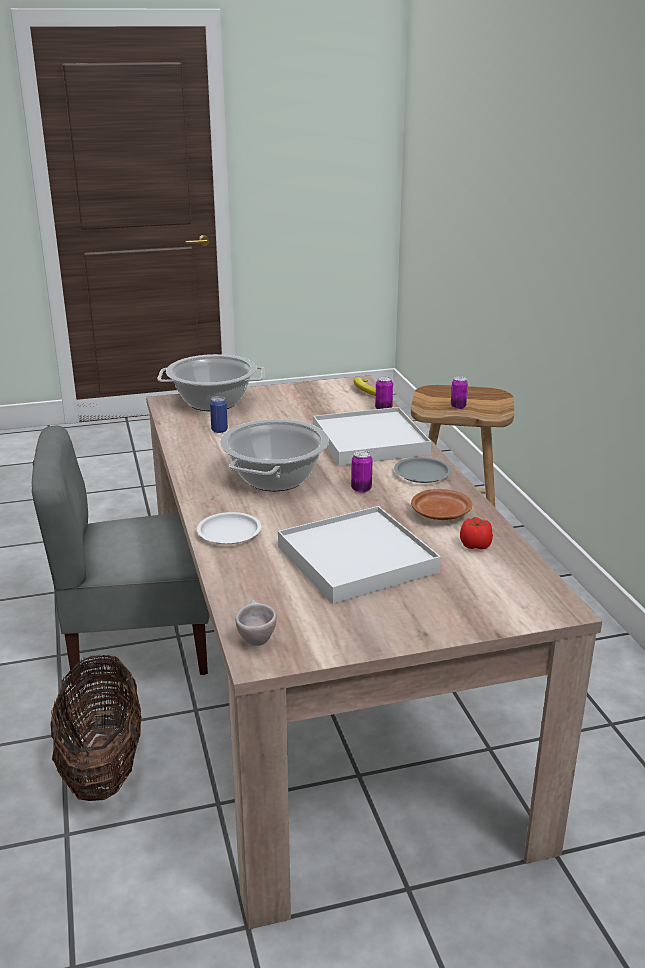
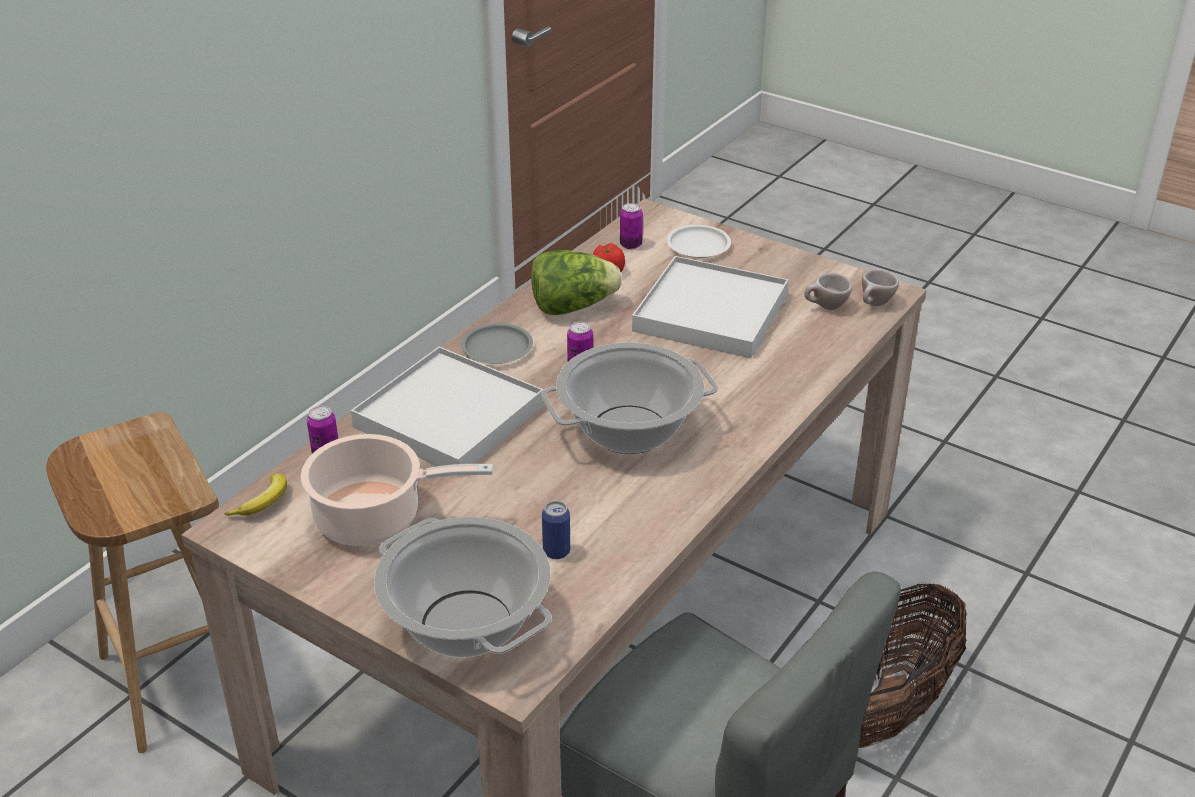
camera: 130 degrees left, 10 degrees up
(229, 532) = (768, 396): white plate -> white plate (697, 246)
(288, 612) = (825, 307): none -> beige cup
(314, 406) = (375, 518): none -> cooking pot
(441, 514) = (572, 307): brown plate -> lettuce
(458, 406) = (158, 470): can -> can (631, 245)

